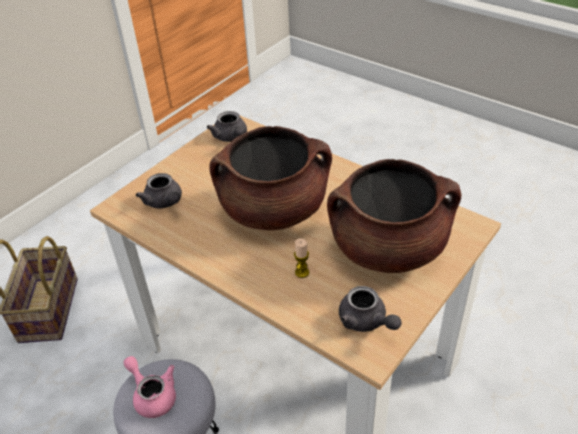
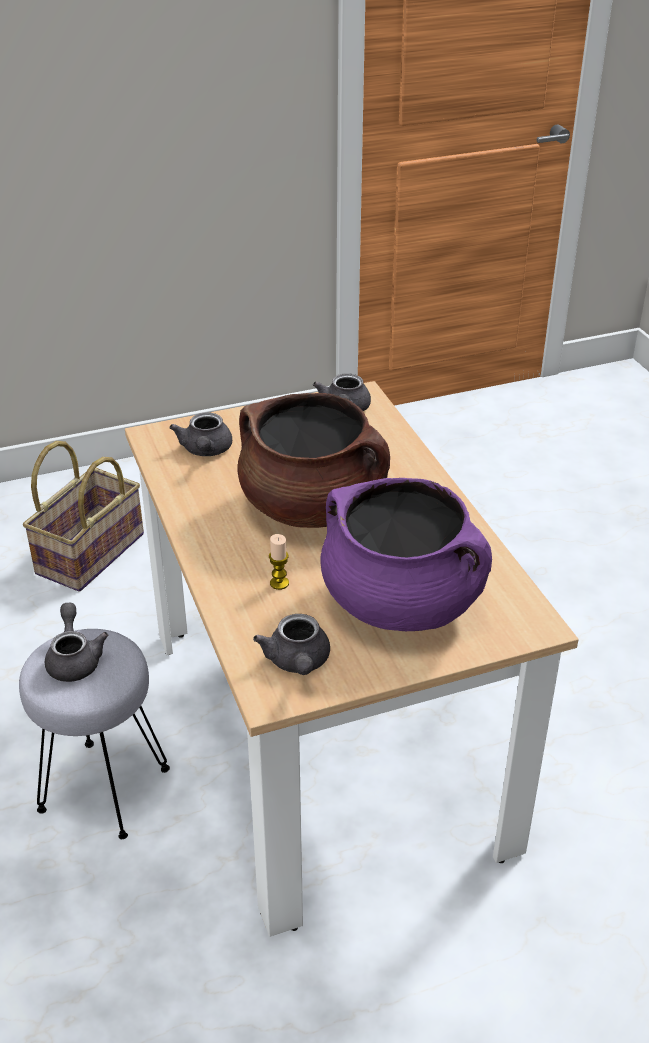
camera: 30 degrees right, 5 degrees down
(152, 395) = (74, 659): pink teapot -> grey teapot
(388, 248) = (402, 603): brown cooking pot -> purple cooking pot

